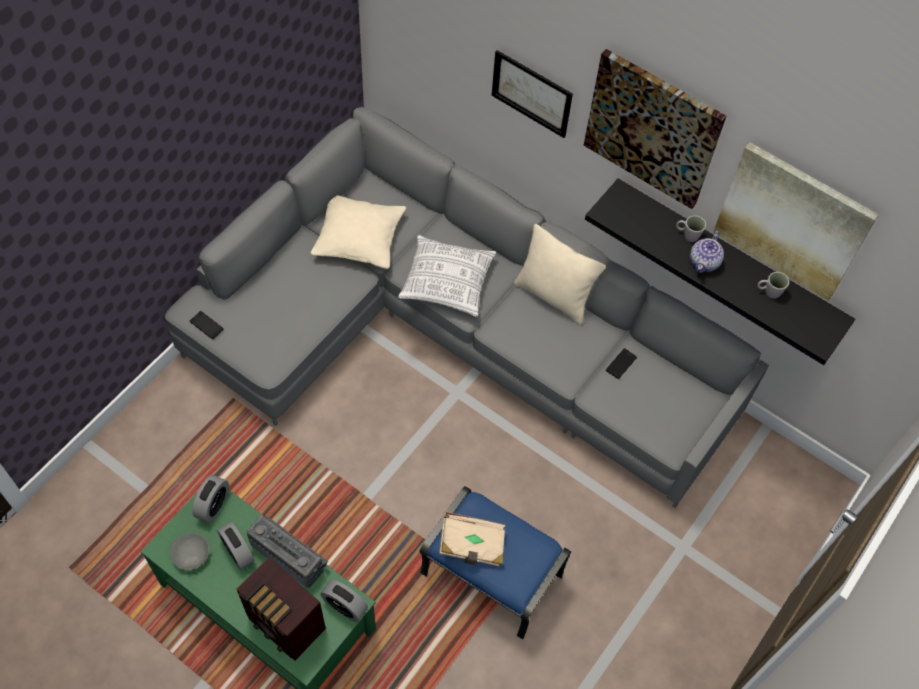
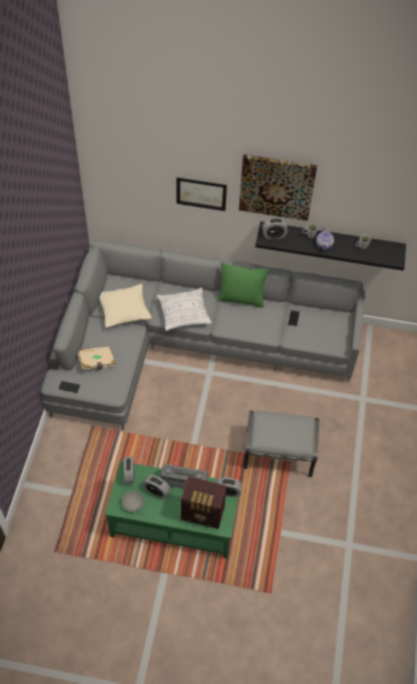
camera: 25 degrees left, 5 degrees down
(472, 545) = (271, 435): beige book -> beige book (97, 362)
(489, 575) = (278, 454): blue ottoman -> grey ottoman
(553, 296) = (241, 299): beige pillow -> green pillow
(626, 212) = (274, 235): none -> alarm clock
(792, 221) = (362, 206): picture -> none

